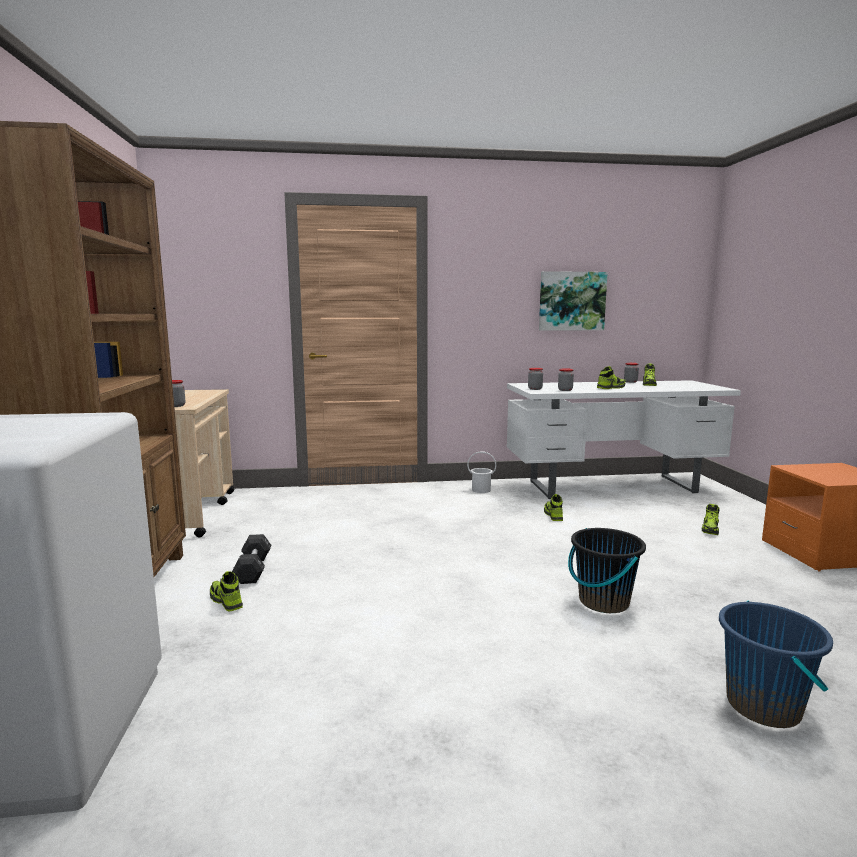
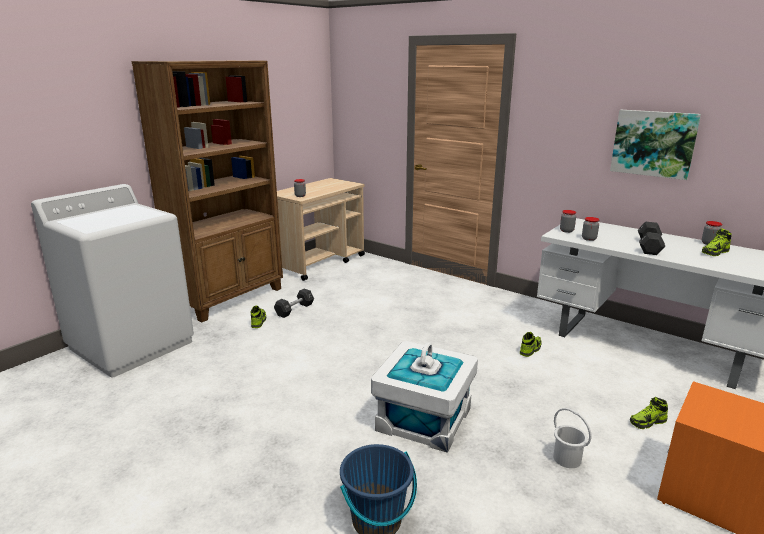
camera: 45 degrees right, 10 degrees up
(481, 490) = (520, 308): white bucket -> white bucket (567, 458)
(603, 602) = (424, 419): black bucket -> white storage box
(611, 388) = (649, 247): shoe -> black dumbbell

